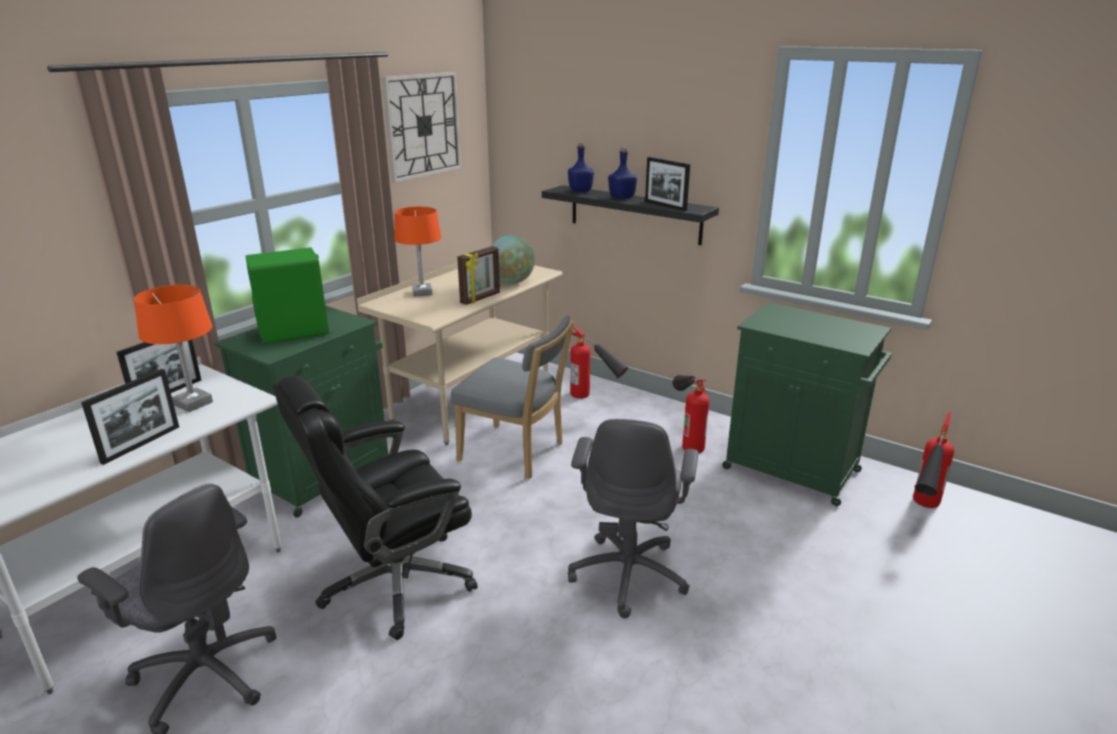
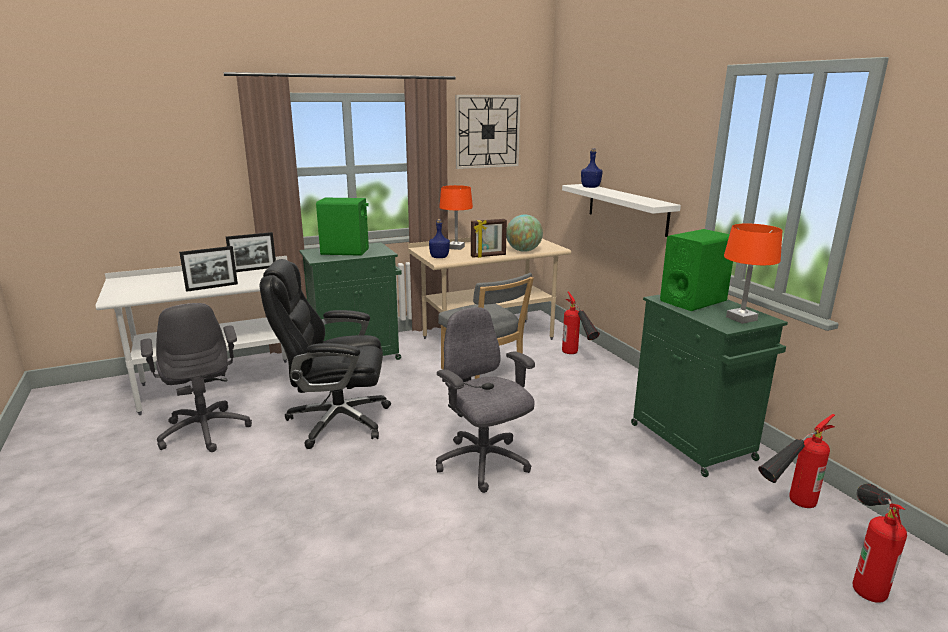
camera: 30 degrees right, 5 degrees down
(193, 404) = (258, 276): orange table lamp -> orange table lamp (741, 319)
(622, 197) = (614, 193): blue bottle -> blue bottle (440, 257)
(629, 573) = (483, 464): grey office chair -> grey office chair turned 105 degrees clockwise
(635, 214) = (627, 209): black shelf -> white shelf
(665, 206) = (636, 200): picture frame -> none
(687, 437) = (624, 397): fire extinguisher -> fire extinguisher (864, 571)
(787, 320) = (693, 301): none -> green speaker

